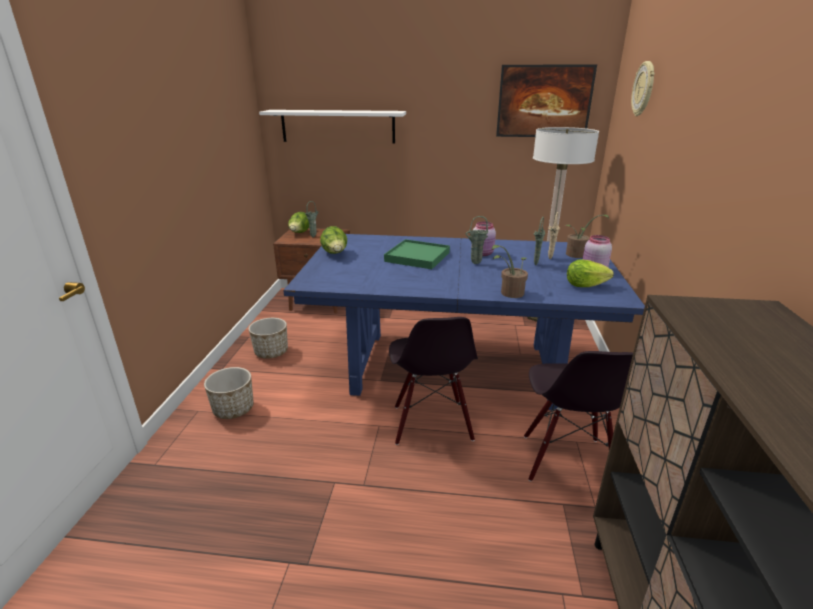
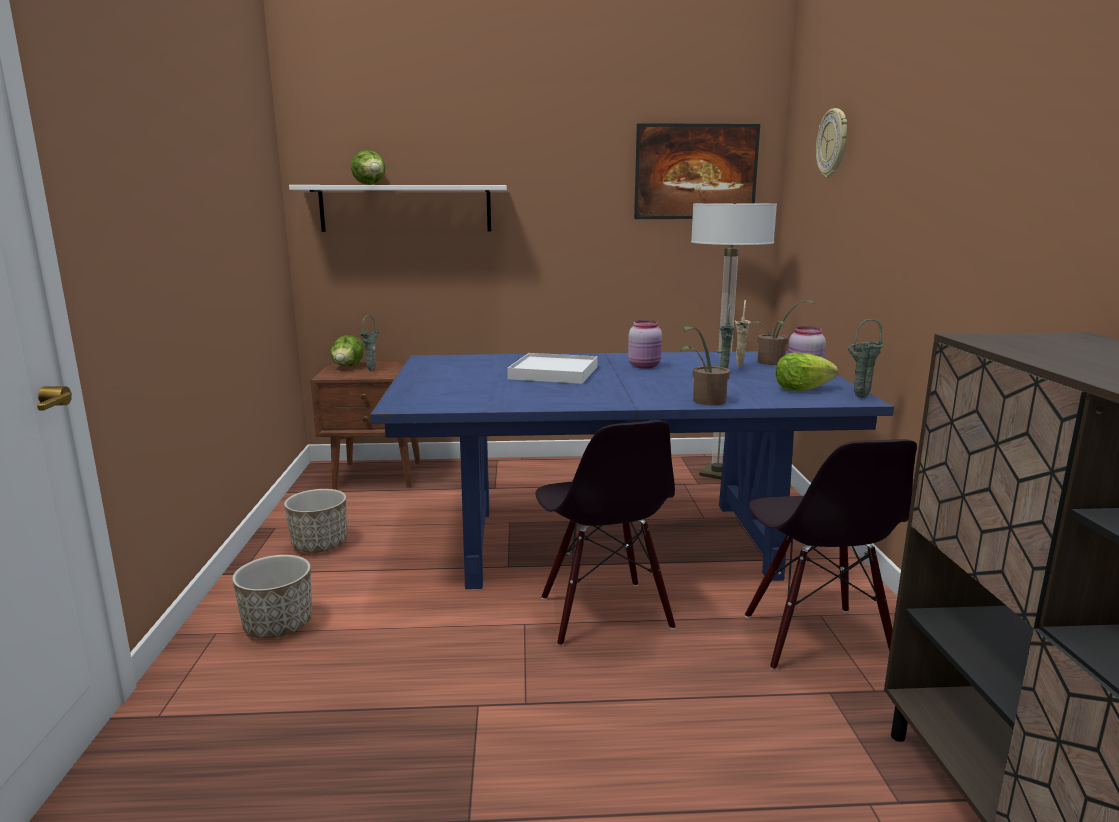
camera: 10 degrees left, 10 degrees down
(335, 254) = (429, 375): lettuce -> lettuce (370, 184)
(417, 257) = (553, 373): green tray -> white tray
(474, 263) = (639, 376): green vase -> green vase (859, 397)

